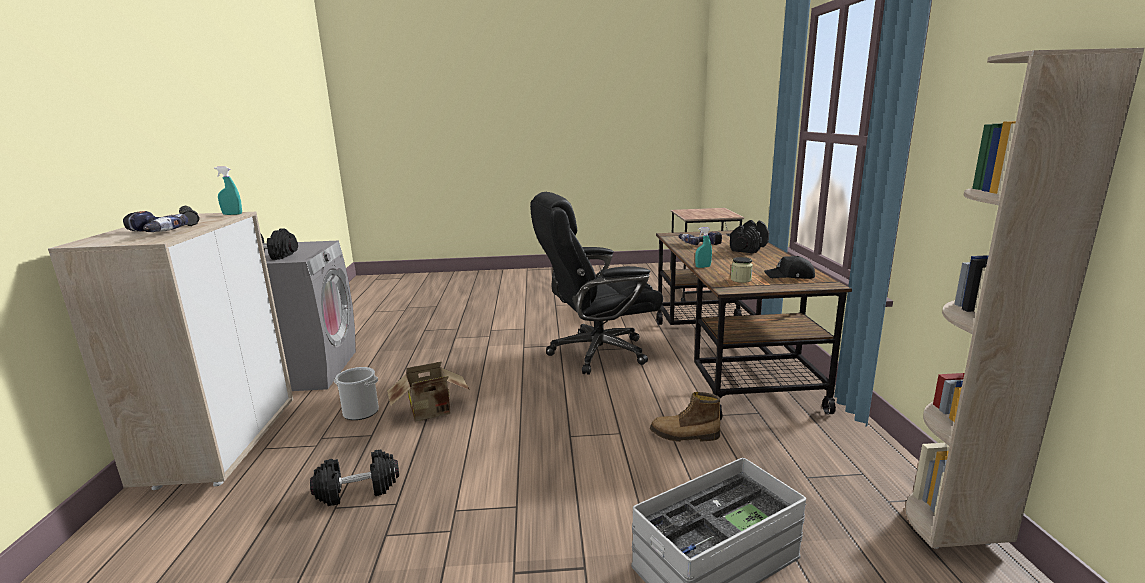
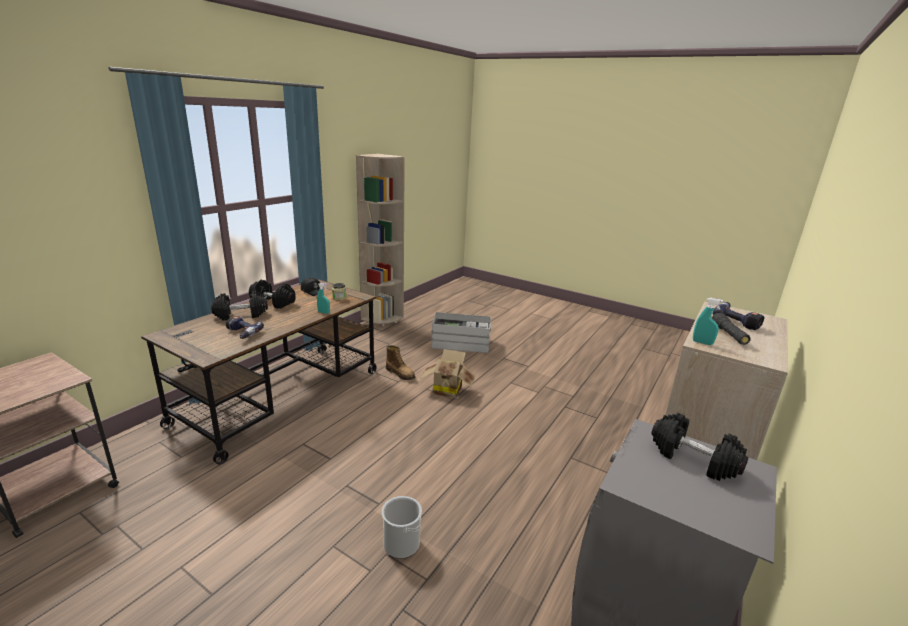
camera: 145 degrees left, 5 degrees up
(358, 490) = (584, 422): black dumbbell -> black dumbbell (272, 303)
(361, 412) = (576, 487): bucket -> bucket (401, 544)
(432, 412) = (520, 457): cardboard box -> cardboard box (447, 389)
(598, 352) = (336, 454): black office chair -> none

